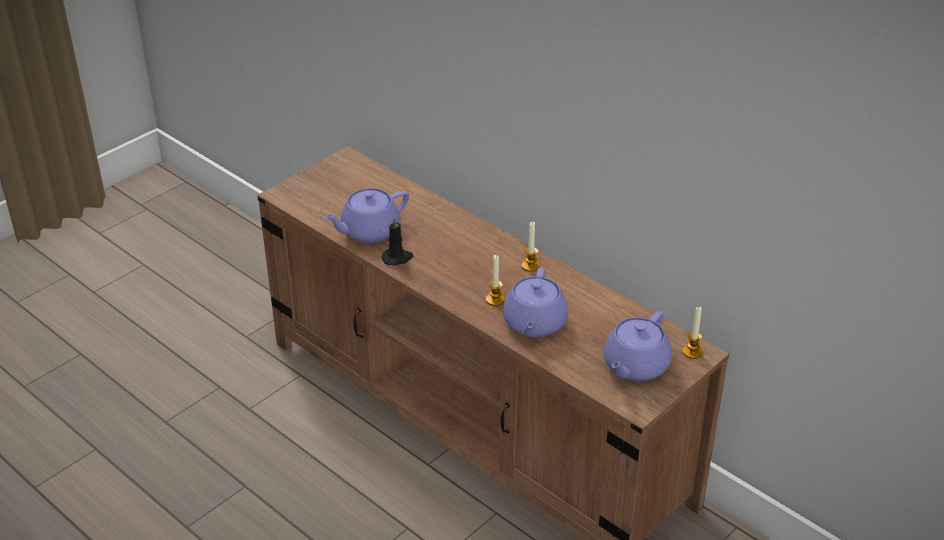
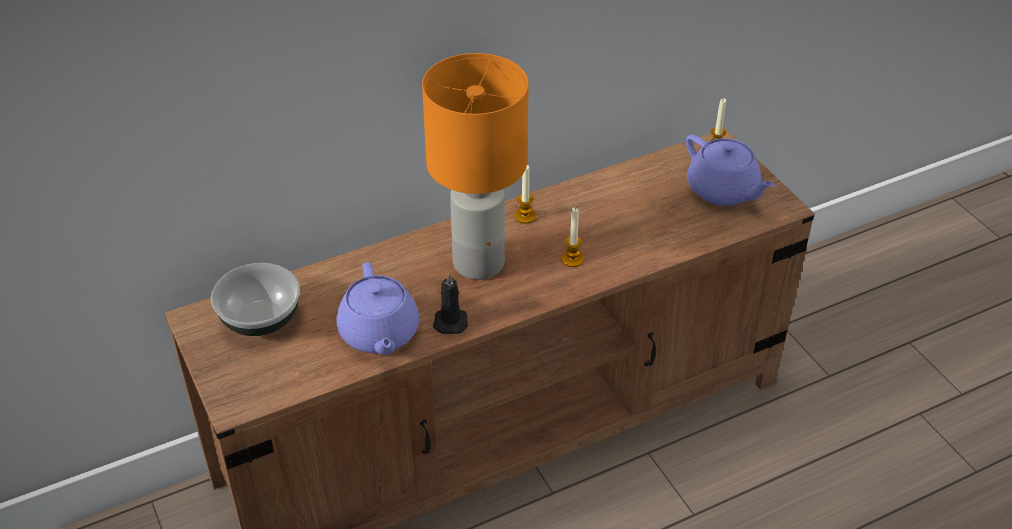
camera: 70 degrees left, 5 degrees up
(359, 182) = (261, 319): none -> bowl
(465, 255) = (478, 262): none -> orange table lamp
(534, 324) = (628, 240): purple teapot -> none

